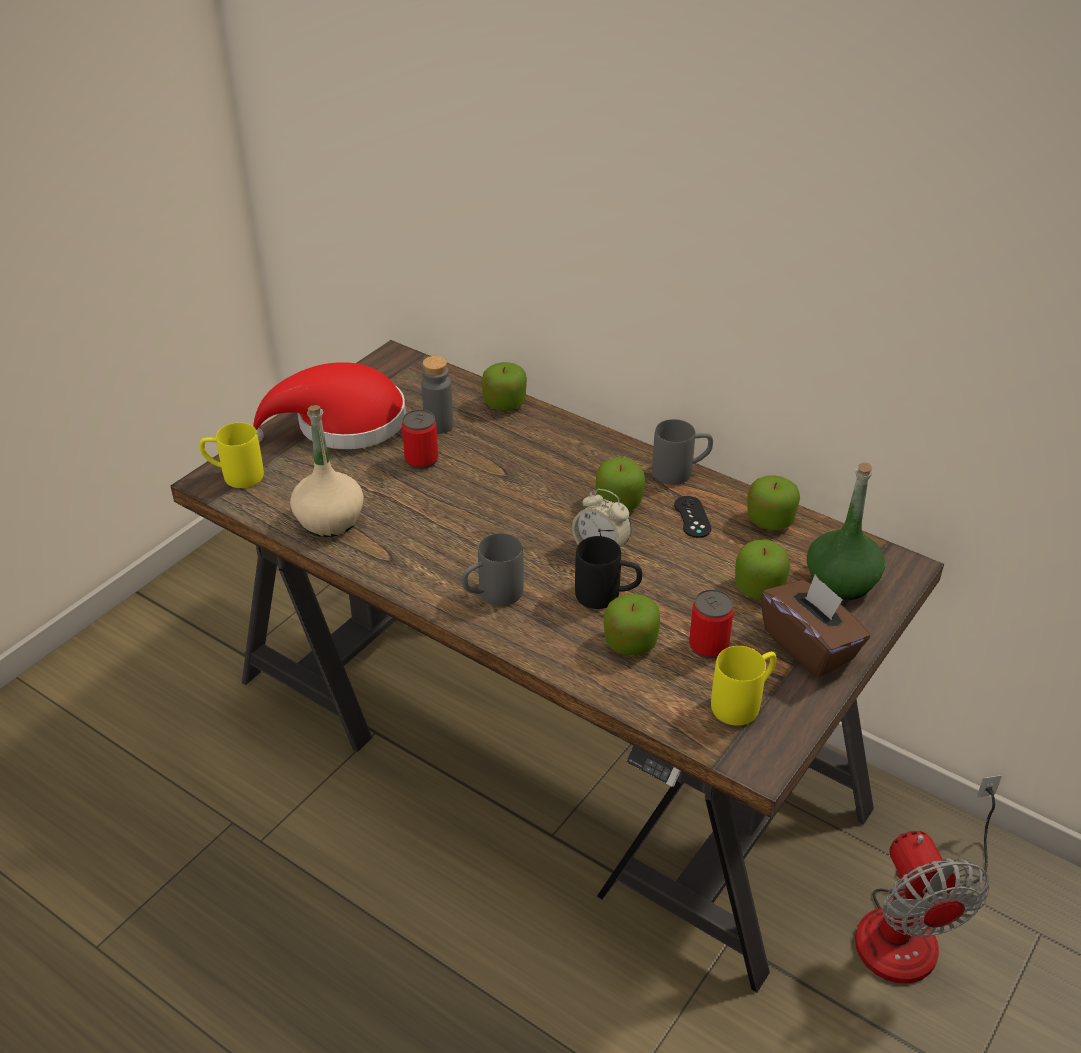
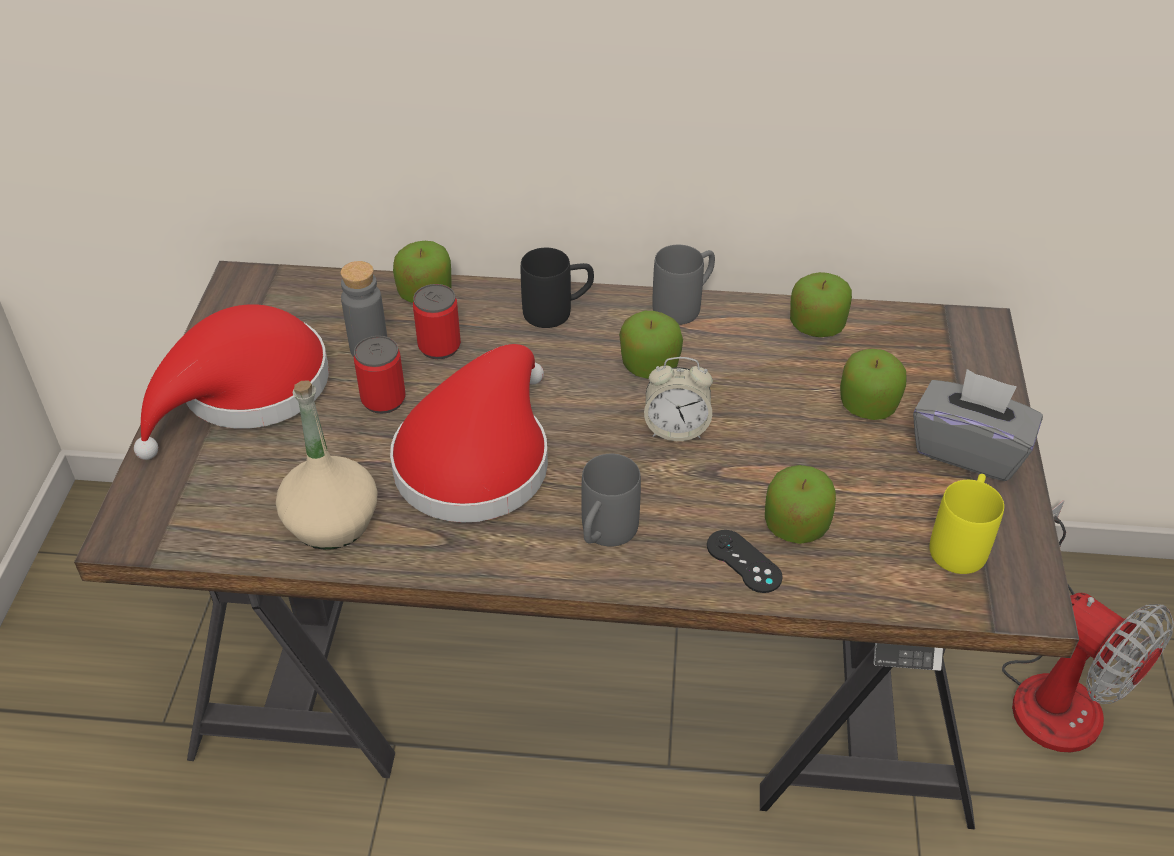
camera: 30 degrees left, 5 degrees up
(234, 476) = (156, 513): yellow mug -> none
(451, 517) = (477, 457): none -> red hat
(607, 596) = (728, 481): black mug -> black mug (558, 311)
(692, 517) = (738, 352): black game controller -> black game controller (744, 561)
(708, 646) = (875, 493): can -> can (439, 346)
(809, 646) = (968, 450): brown tissue box -> grey tissue box
(841, 582) = (938, 366): green bottle -> none

